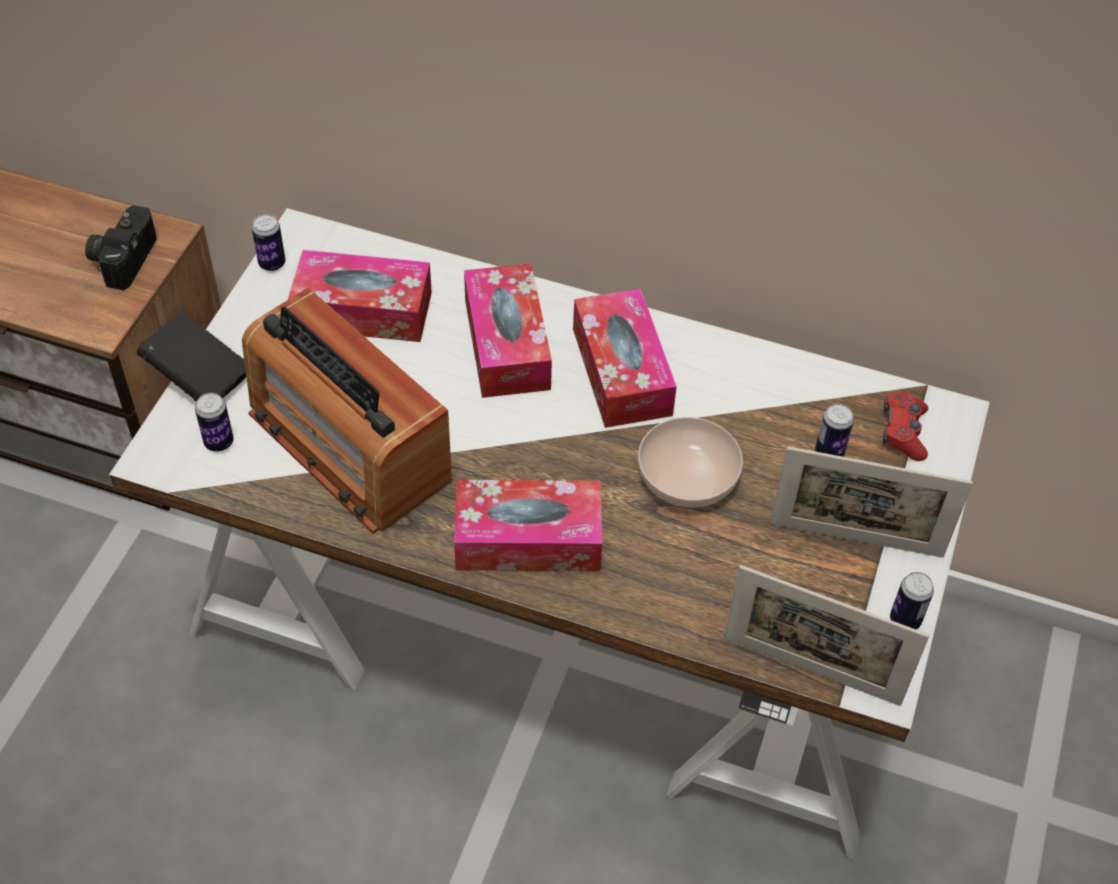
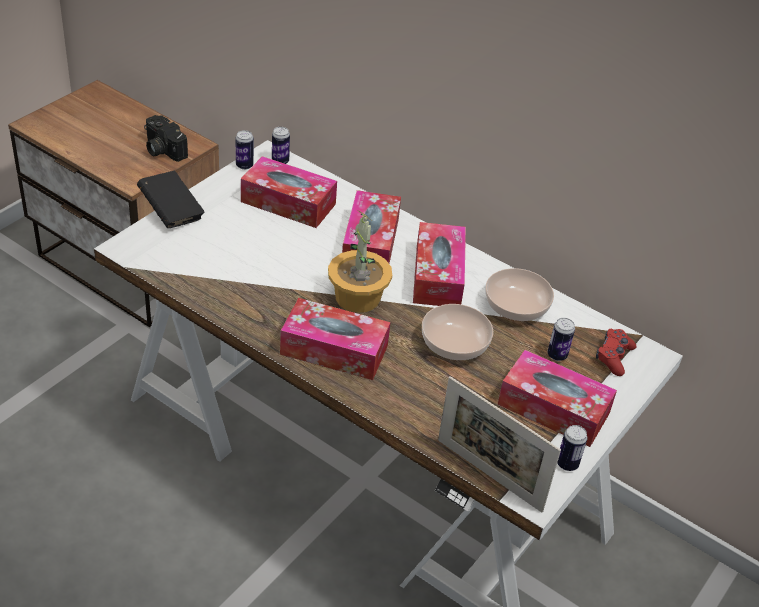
camera: 15 degrees right, 10 degrees down
(122, 258) = (162, 149): camera -> camera turned 75 degrees counterclockwise
(219, 442) = (167, 249): can -> can (280, 161)
(348, 445) = (245, 270): radio -> none
(525, 442) = (357, 297): none -> potted plant
(744, 390) = (515, 306): none -> bowl
(856, 539) = (553, 409): picture frame -> tissue box

